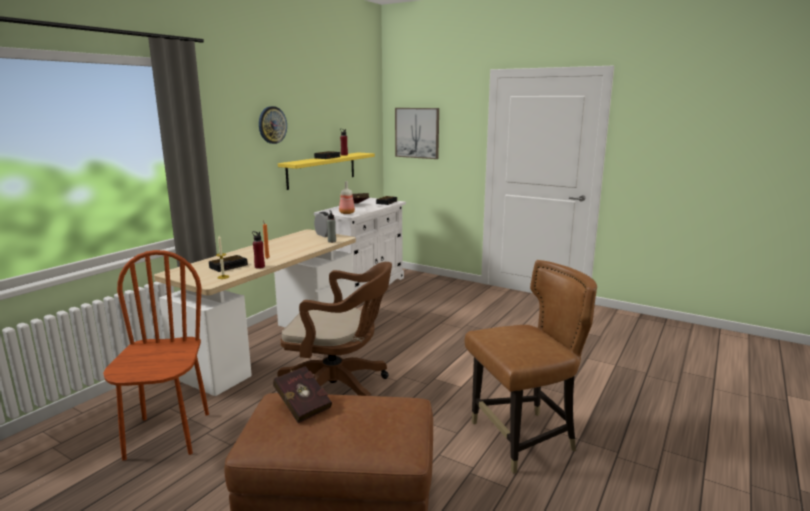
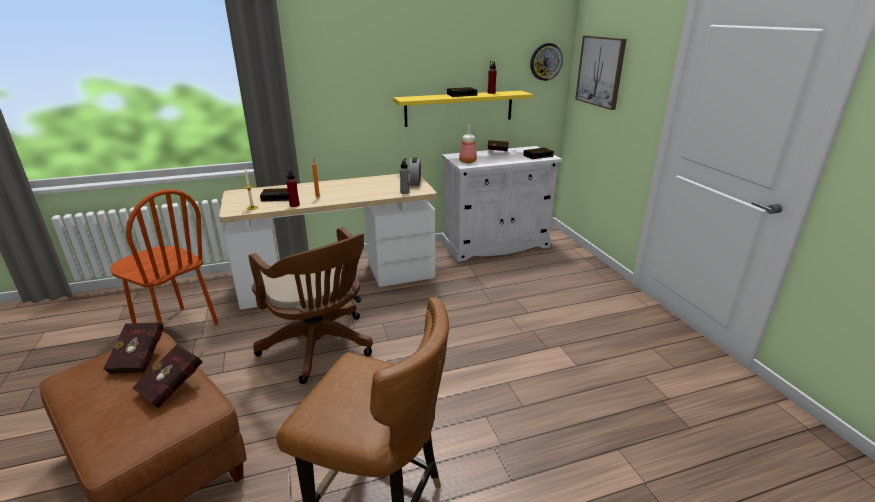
camera: 40 degrees right, 10 degrees up
(167, 435) = (176, 328): brown chair -> brown chair turned 90 degrees clockwise
(272, 125) = (387, 54): wall clock -> wall clock (546, 62)
(371, 403) = (175, 386): none -> red book

